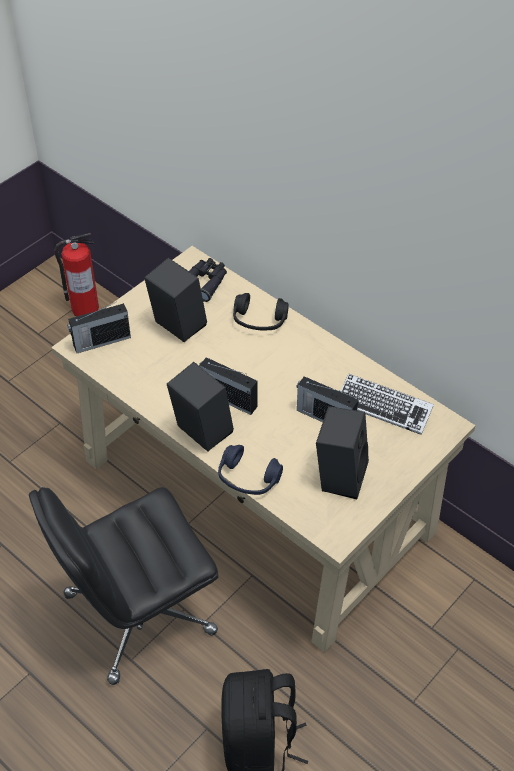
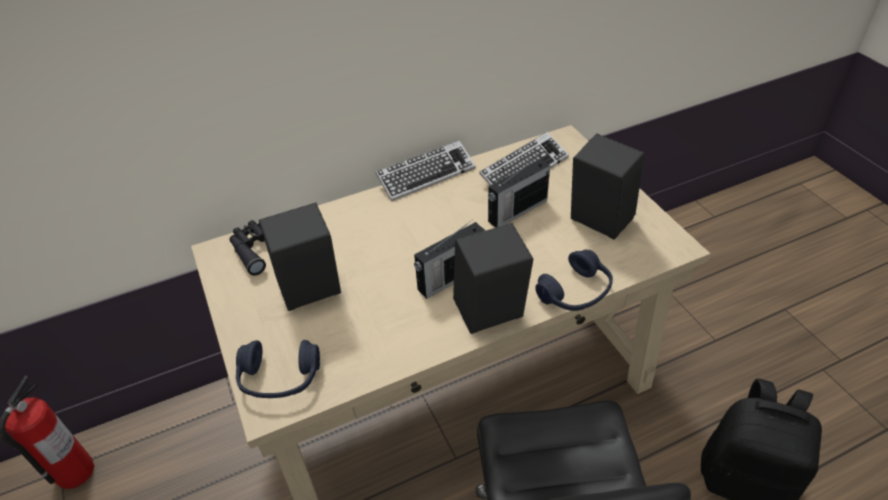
camera: 65 degrees left, 5 degrees down
(100, 341) = (279, 378): radio -> blue headphones
(259, 320) = (352, 222): black headphones -> none
(339, 344) = (426, 175): none -> keyboard

